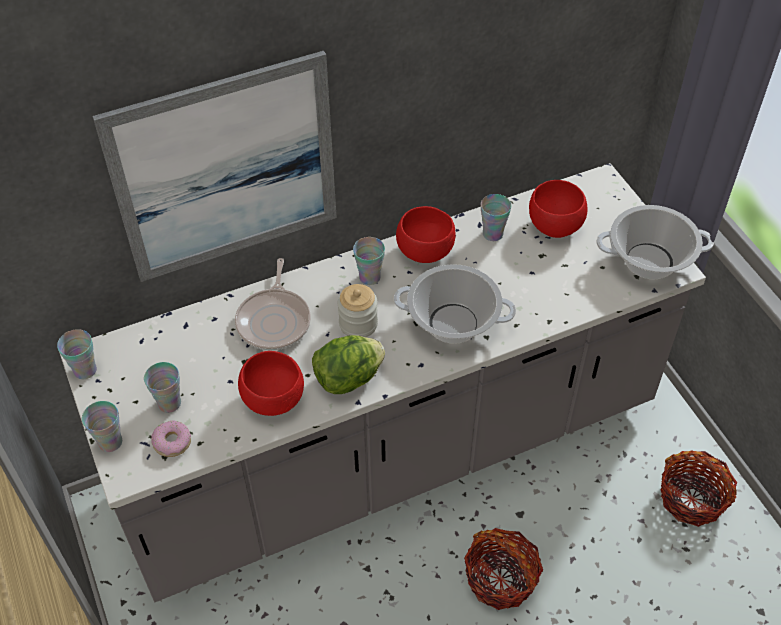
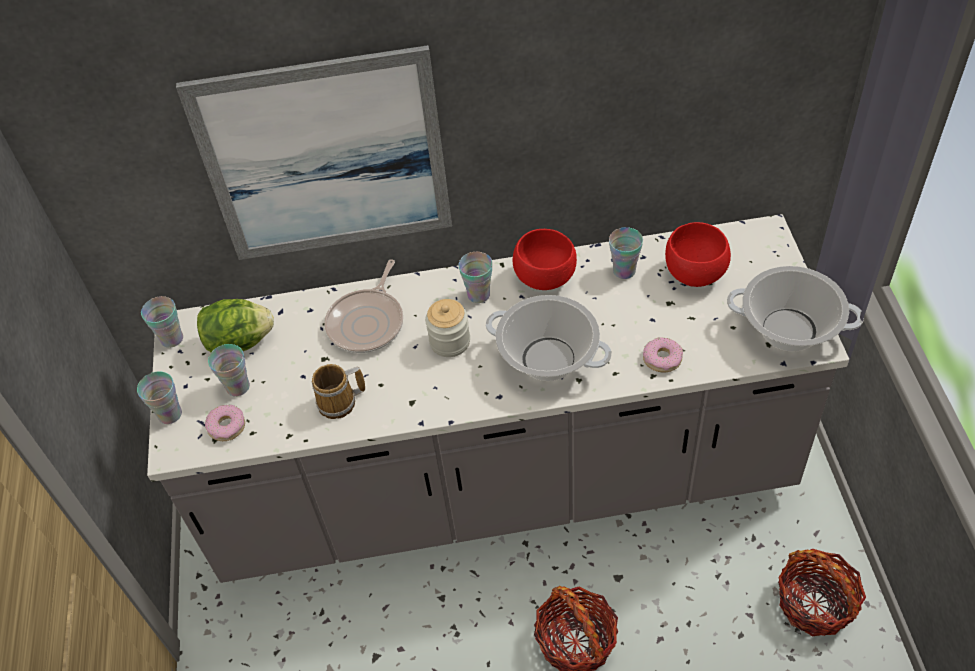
camera: 20 degrees right, 0 degrees up
(275, 399) = (340, 403): red bowl -> mug
(348, 378) = (420, 396): lettuce -> lettuce (239, 342)
(552, 305) = (662, 359): none -> donut

